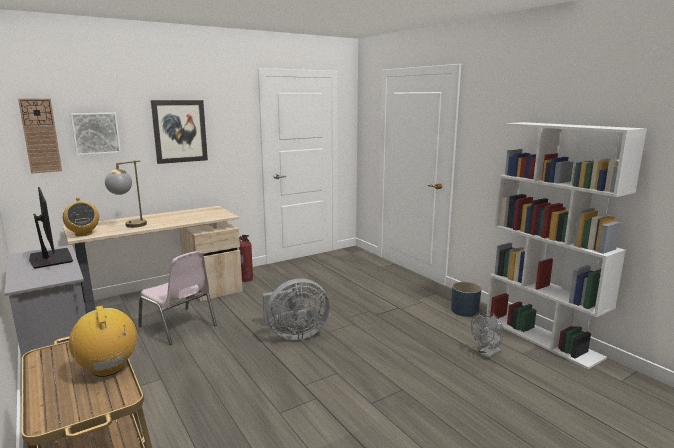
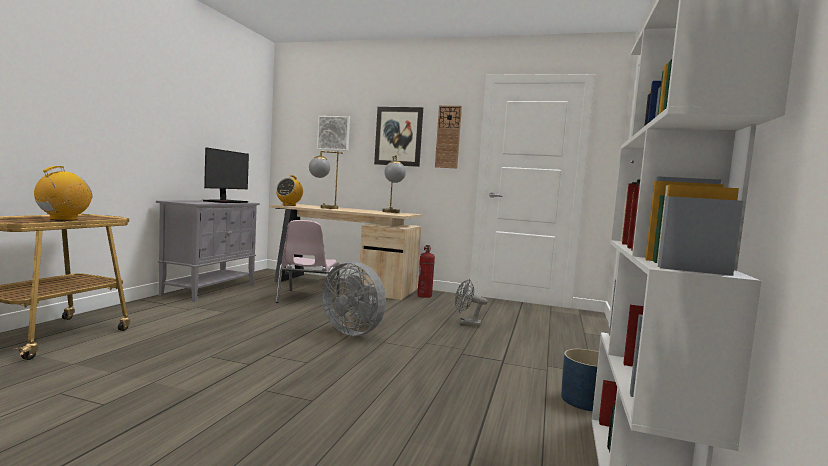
camera: 50 degrees right, 10 degrees down
(40, 136) = (299, 132): wall clock -> wall clock (448, 137)
(197, 212) = (392, 212): none -> table lamp
(487, 354) = (485, 441): grey fan -> grey fan (466, 323)

